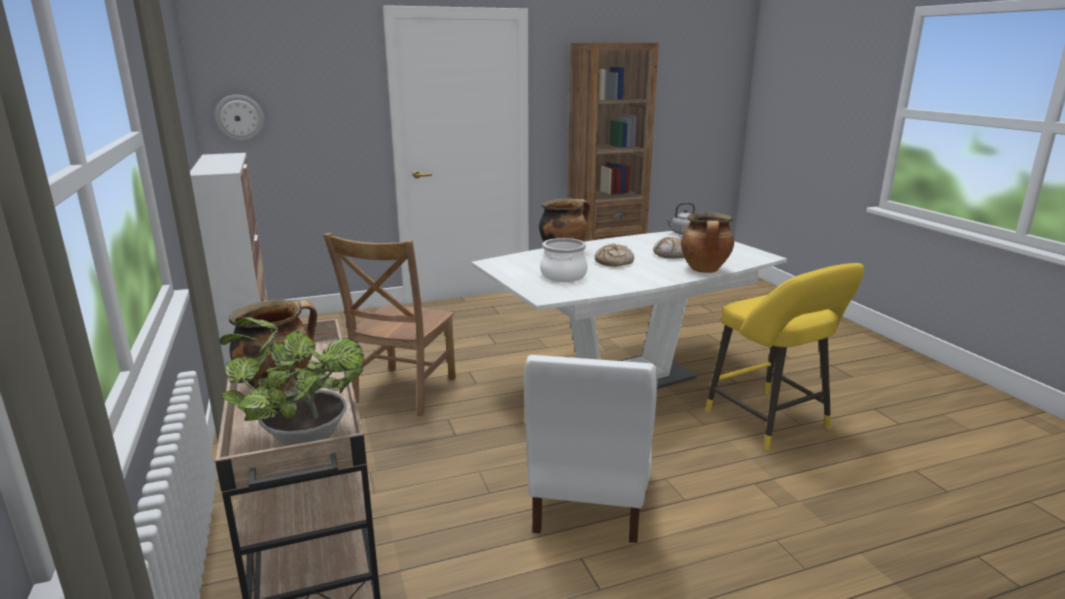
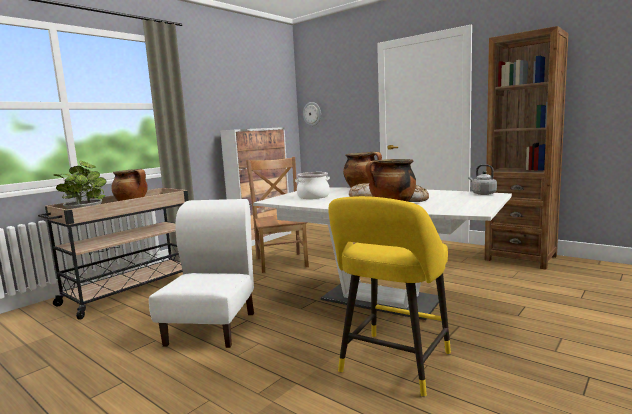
camera: 60 degrees right, 10 degrees down
(402, 393) = (281, 261): brown chair -> brown chair turned 90 degrees clockwise
(588, 501) = (212, 328): white chair -> white chair turned 120 degrees clockwise

